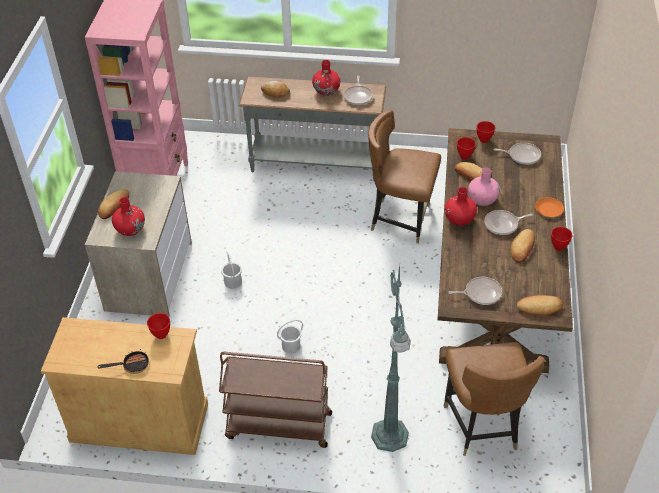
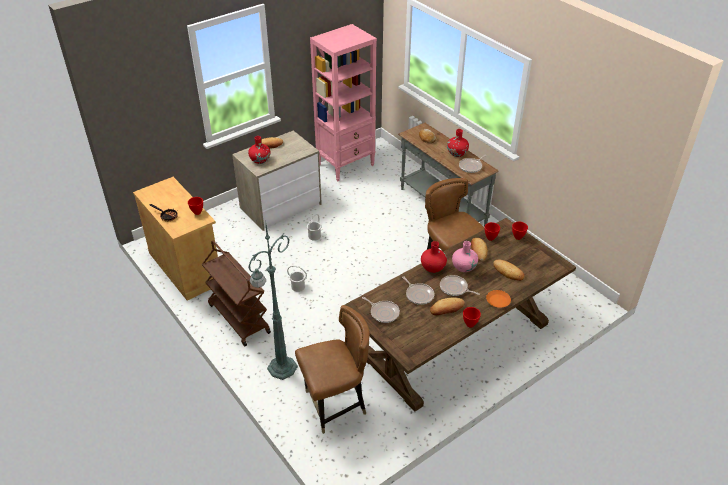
camera: 45 degrees right, 5 degrees down
(482, 426) = (335, 405): brown chair -> brown chair turned 150 degrees counterclockwise
(522, 156) = (529, 261): frying pan -> frying pan (419, 295)
(539, 307) = (405, 345): bread -> bread (508, 272)

